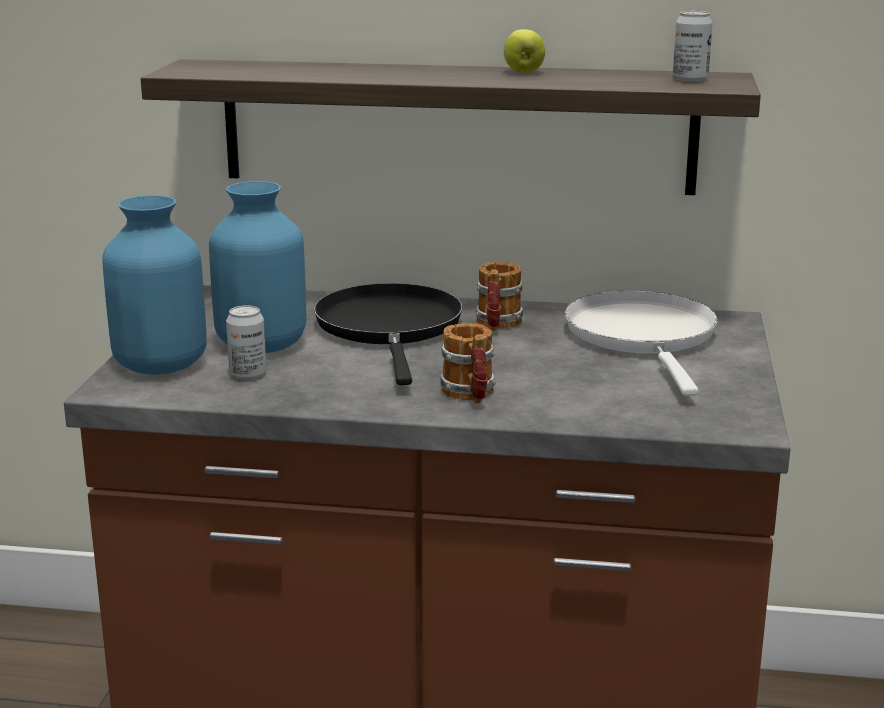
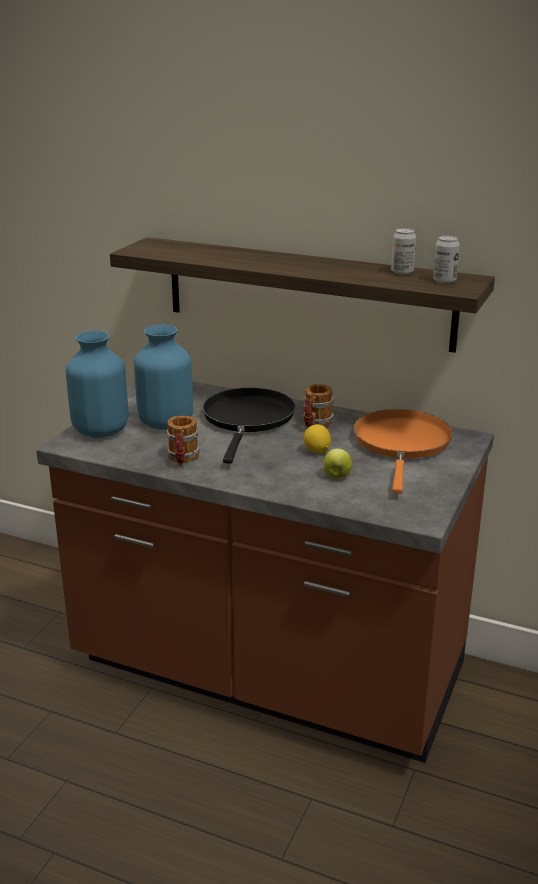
camera: 15 degrees right, 5 degrees up
(248, 374) = (146, 443): can -> can (402, 272)
(470, 395) = (266, 474): mug -> mug (182, 459)
(523, 72) = (342, 265): apple -> apple (337, 476)
(525, 358) = (317, 451): none -> lemon
(643, 337) = (402, 444): white frying pan -> orange frying pan

